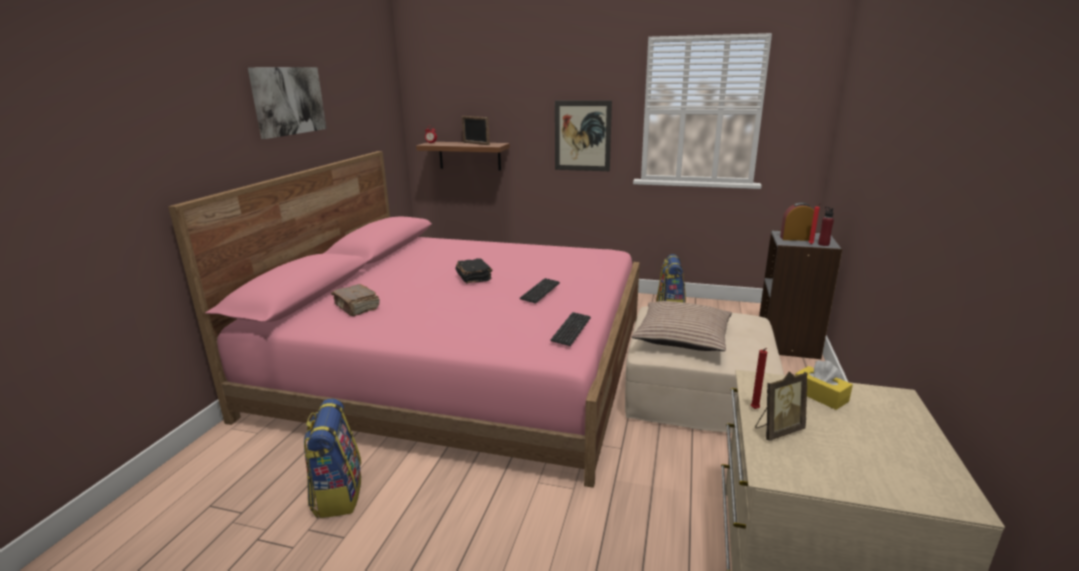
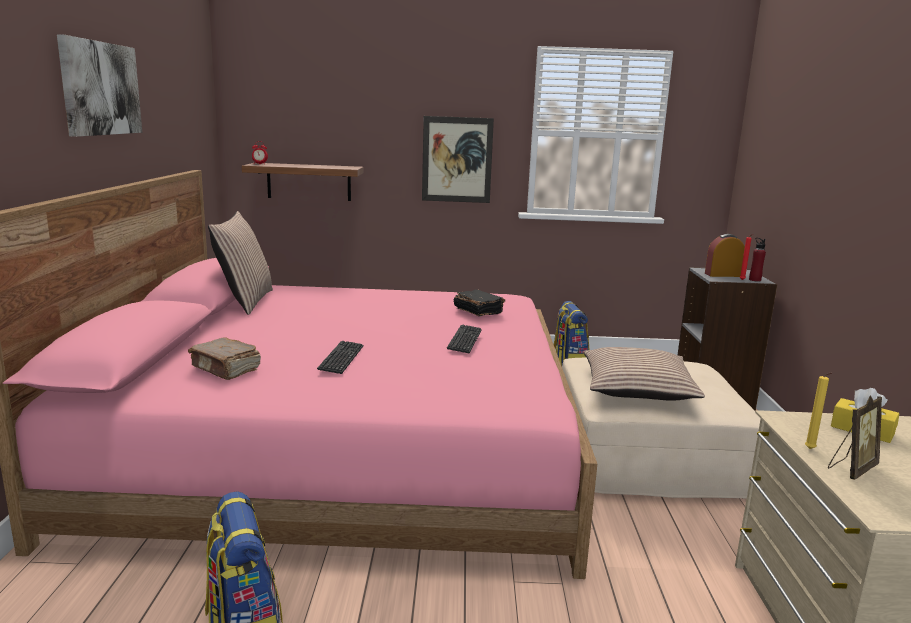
camera: 15 degrees left, 5 degrees down
(404, 251) = (245, 301): none -> pillow
(474, 278) = (365, 328): black book -> black book (478, 311)
(476, 143) = (321, 166): picture frame -> none
(571, 330) = (534, 380): keyboard -> keyboard (341, 358)
(755, 410) = (810, 450): red candle -> yellow candle

